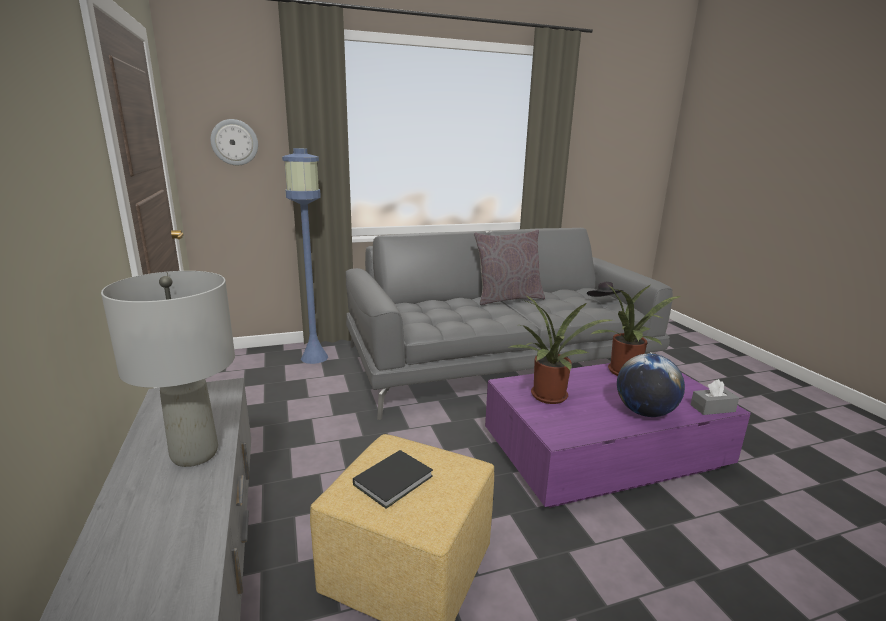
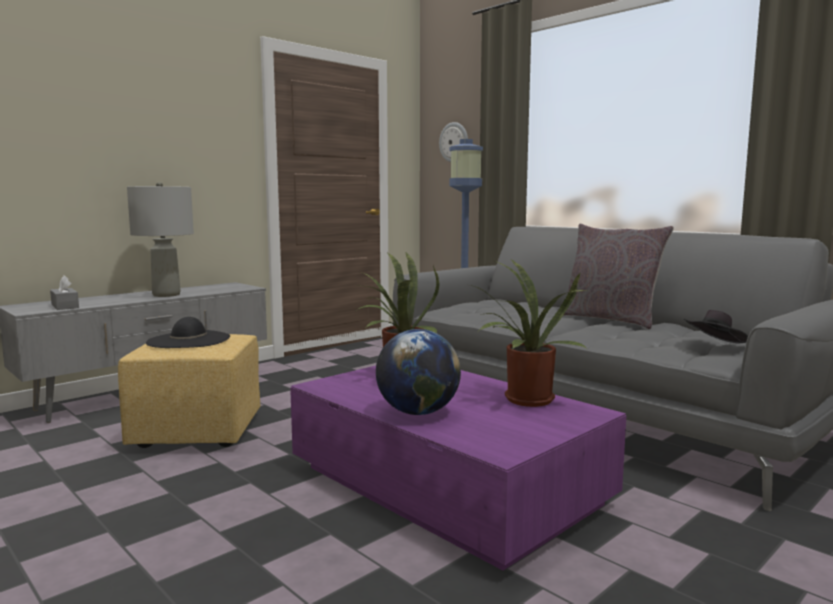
camera: 65 degrees right, 10 degrees down
(395, 480) = (189, 340): black book -> black hat
(712, 408) = (483, 445): grey tissue box -> grey tissue box (65, 306)

